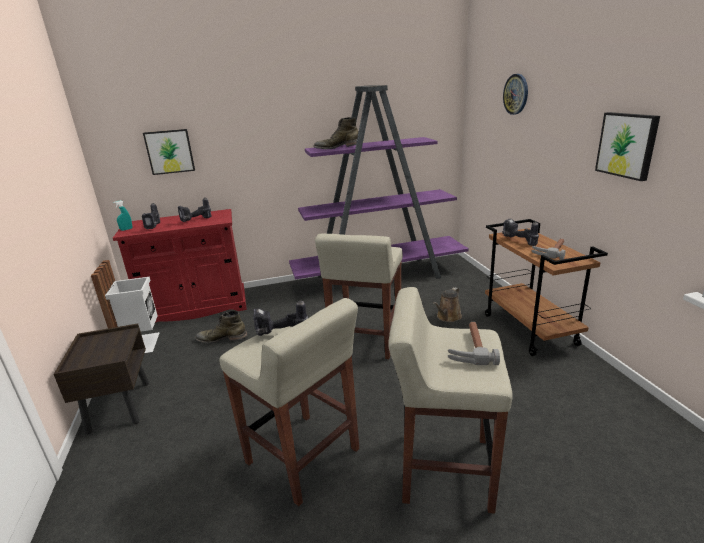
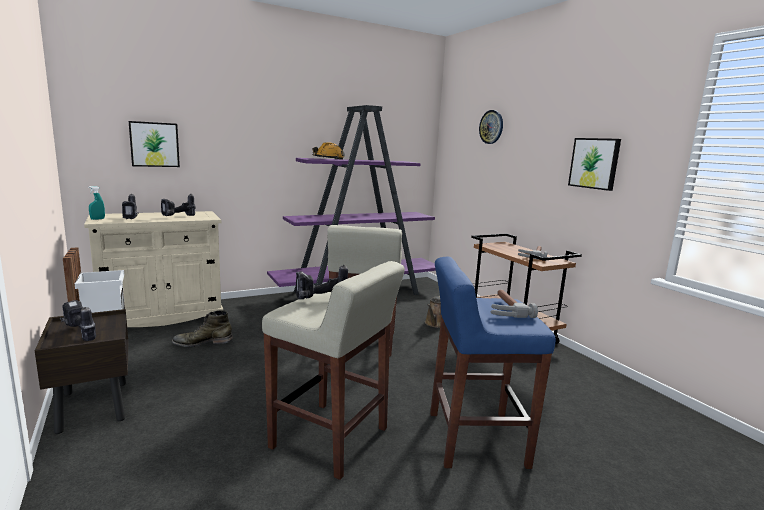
camera: 15 degrees left, 10 degrees down
(196, 308) = (162, 316): red cabinet -> beige cabinet
(336, 147) = (328, 159): green boot -> orange hard hat
(444, 469) = (474, 439): beige stool -> blue stool
(518, 241) = (502, 249): power drill -> power drill (79, 333)

